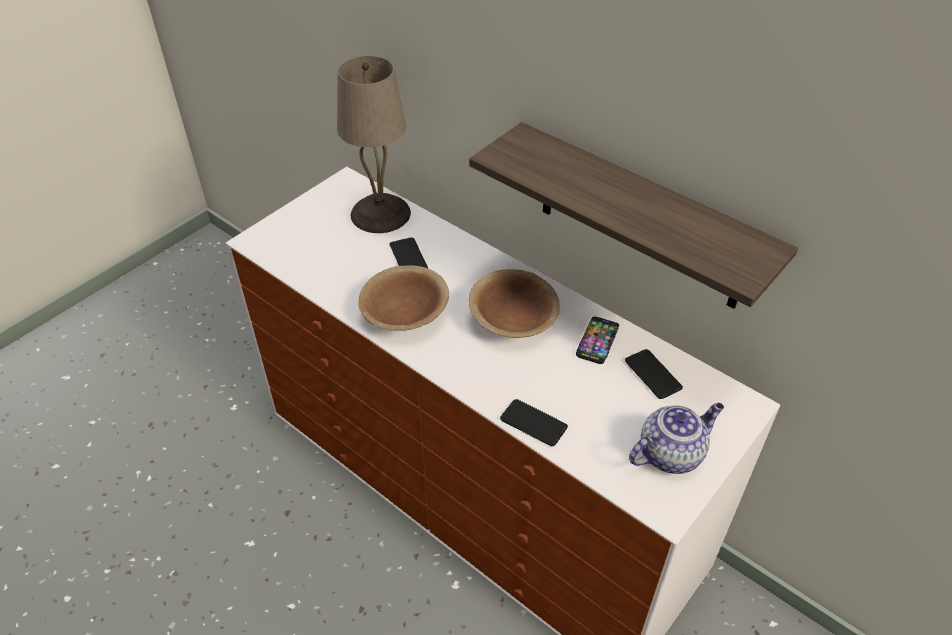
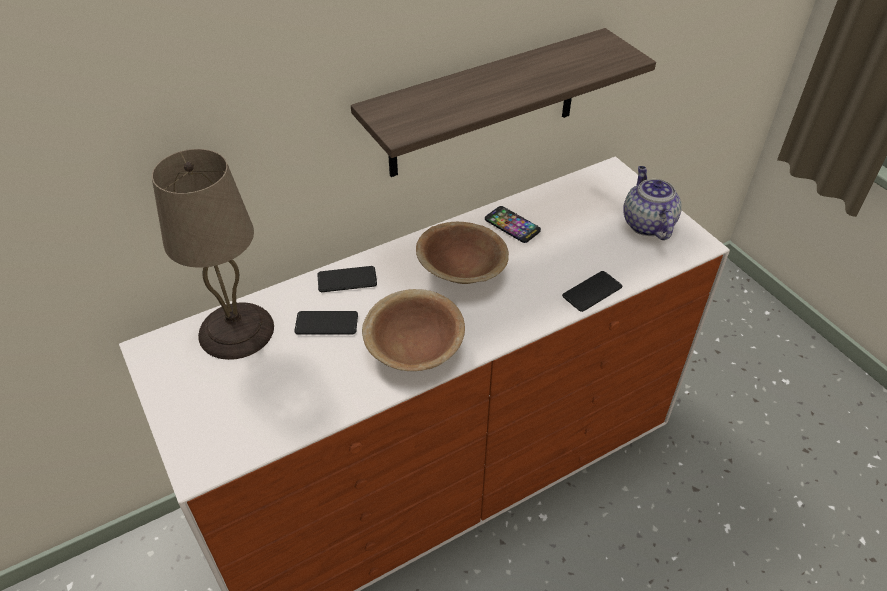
camera: 70 degrees left, 0 degrees up
(653, 374) = (563, 207): phone -> phone (347, 280)

